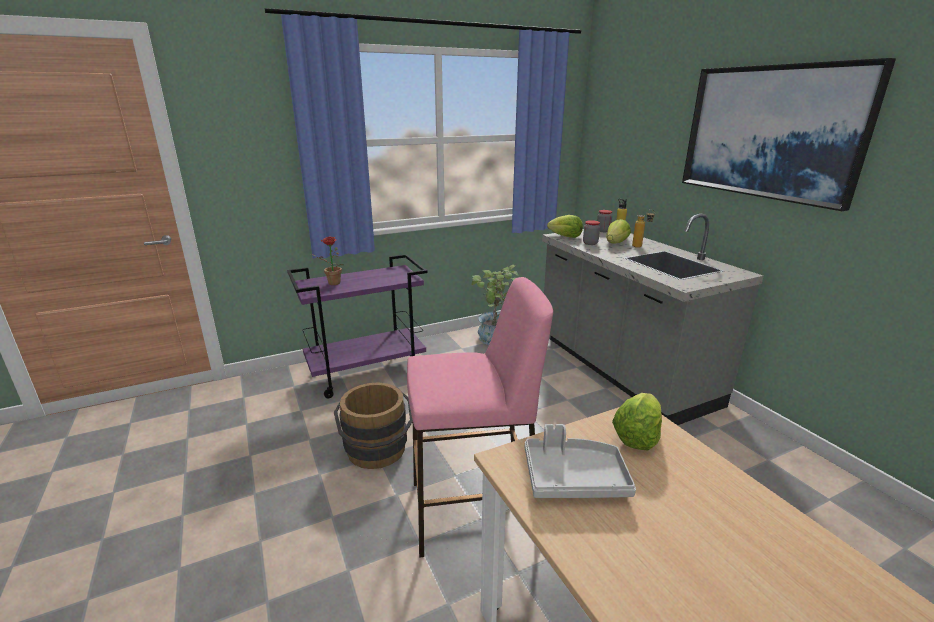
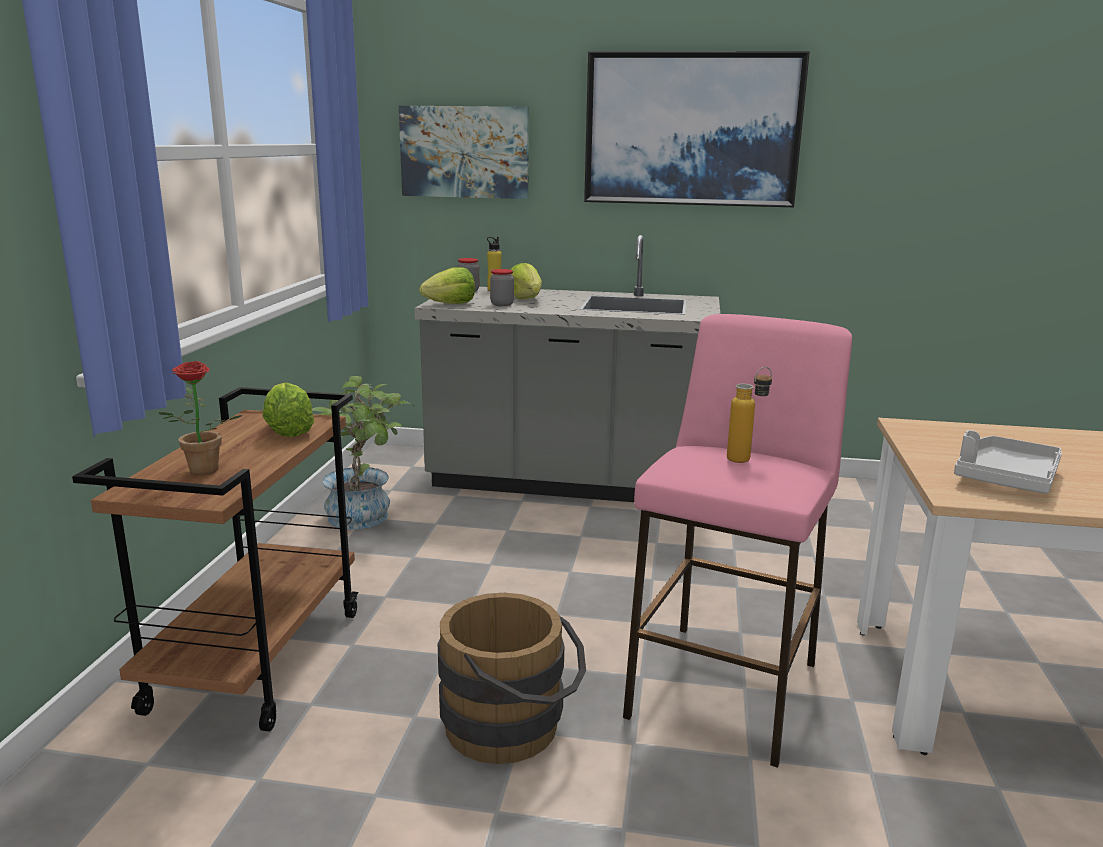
camera: 55 degrees left, 5 degrees down
(367, 373) = (257, 658): purple cart -> brown cart
(628, 141) = (465, 152): none -> picture
(637, 436) = (946, 437): lettuce -> lettuce (288, 431)
(640, 247) = (559, 297): bottle -> bottle (746, 458)

